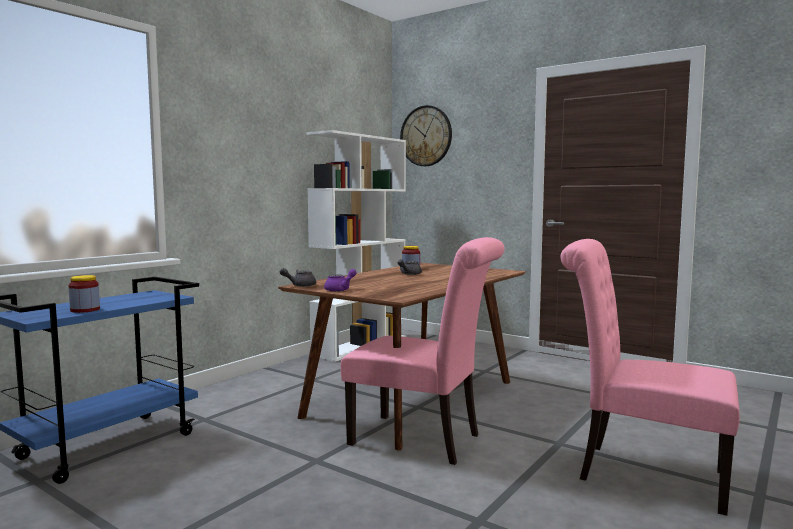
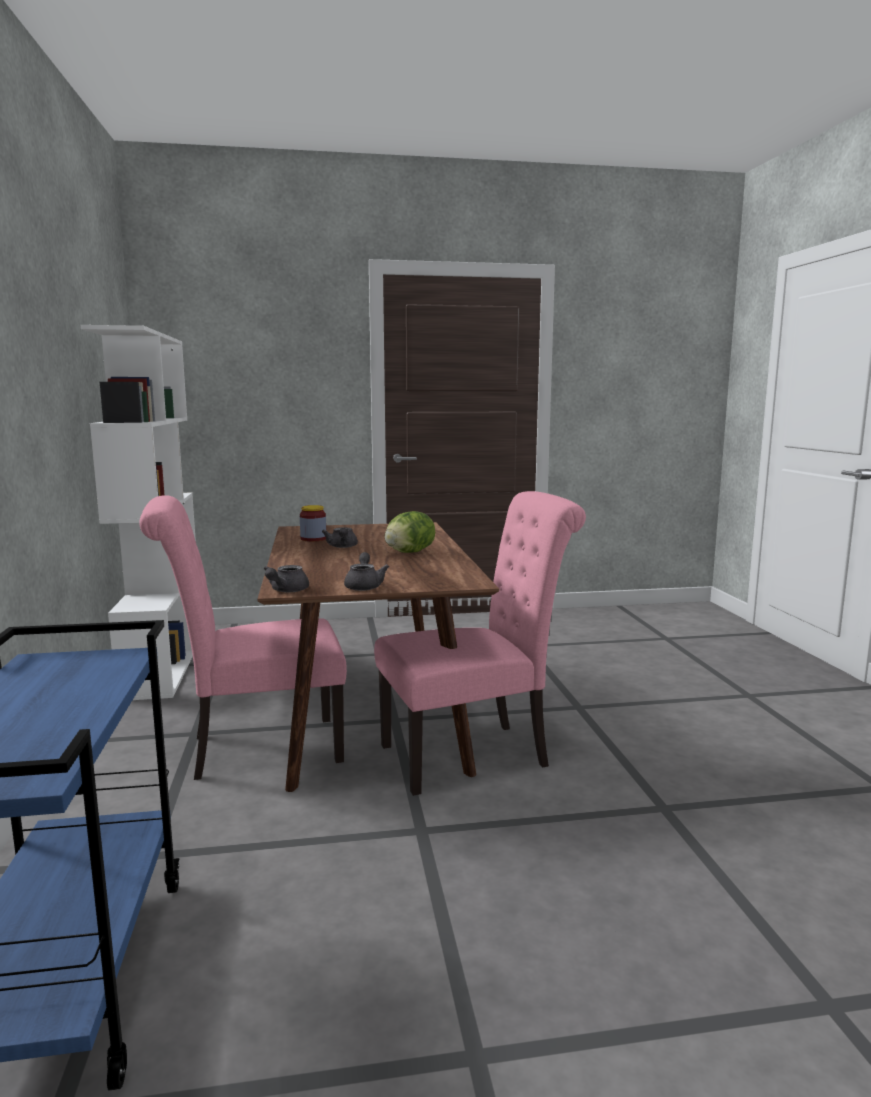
camera: 45 degrees left, 5 degrees up
(85, 310) = (63, 727): jar -> none
(340, 290) = (364, 586): purple teapot -> grey teapot
(426, 136) = (198, 335): wall clock -> none
(432, 281) = (409, 552): none -> lettuce
(642, 473) = (671, 709): pink chair -> pink chair (255, 749)

